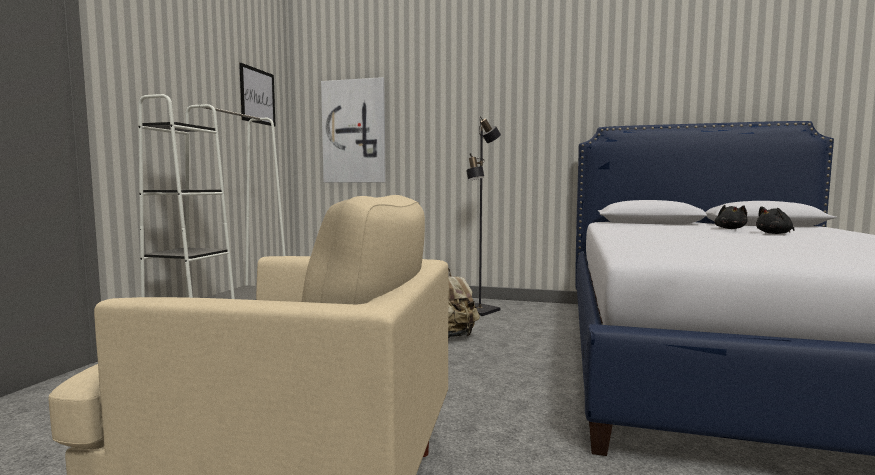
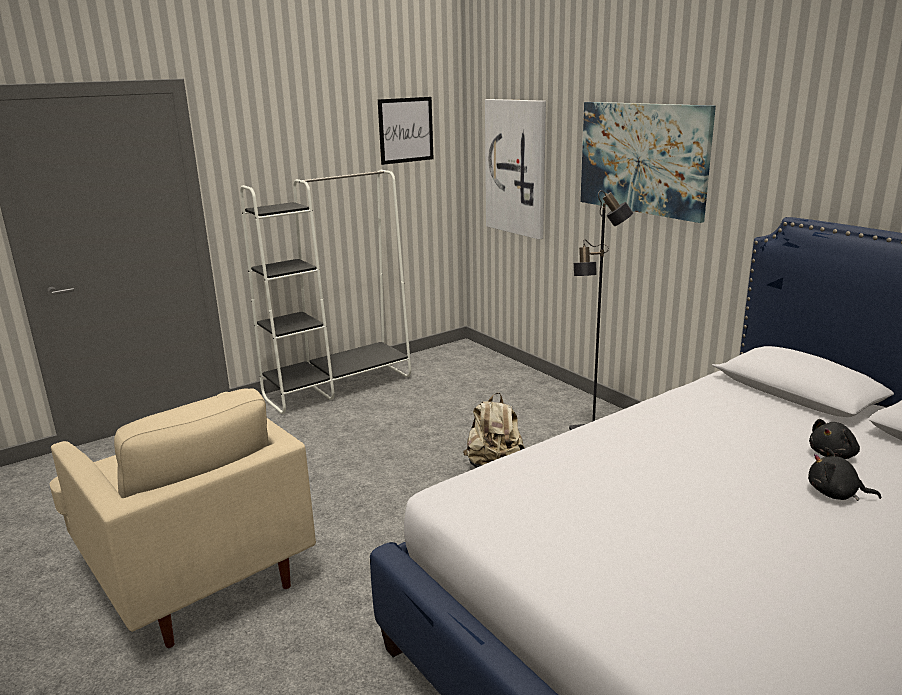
camera: 40 degrees right, 15 degrees up
(477, 109) = (643, 158): none -> picture

